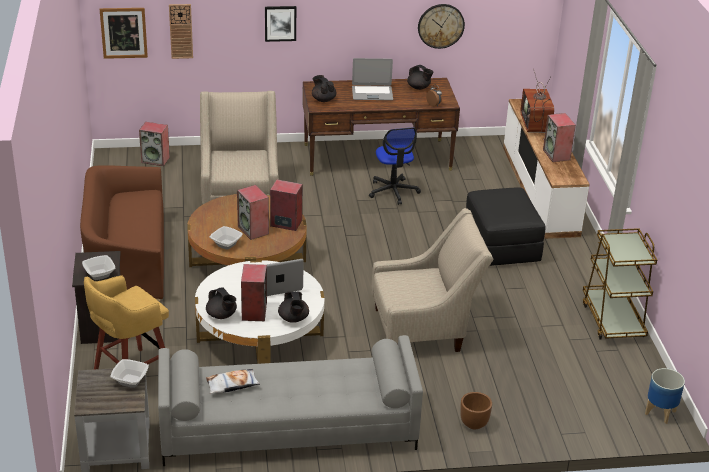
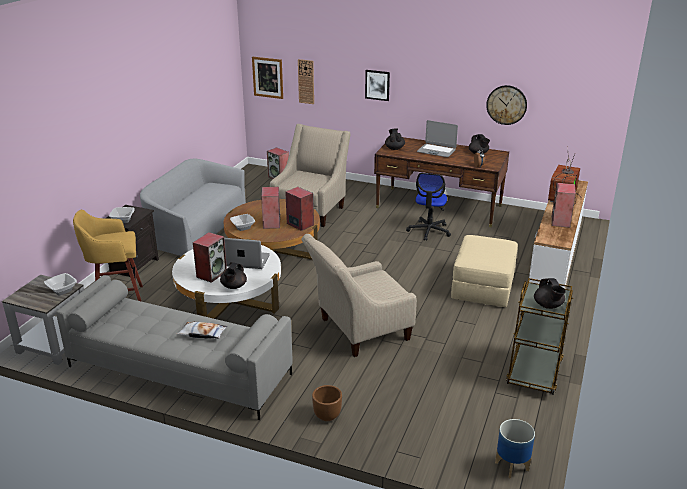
camera: 30 degrees right, 5 degrees down
(127, 259) = (196, 230): brown sofa -> grey sofa
(222, 315) = (186, 270): black teapot -> black teapot (548, 306)
(232, 385) = (136, 317): pillow -> pillow (202, 333)
(425, 329) = (358, 331): beige armchair -> beige armchair turned 135 degrees clockwise
(501, 246) = (483, 288): black ottoman -> beige ottoman

